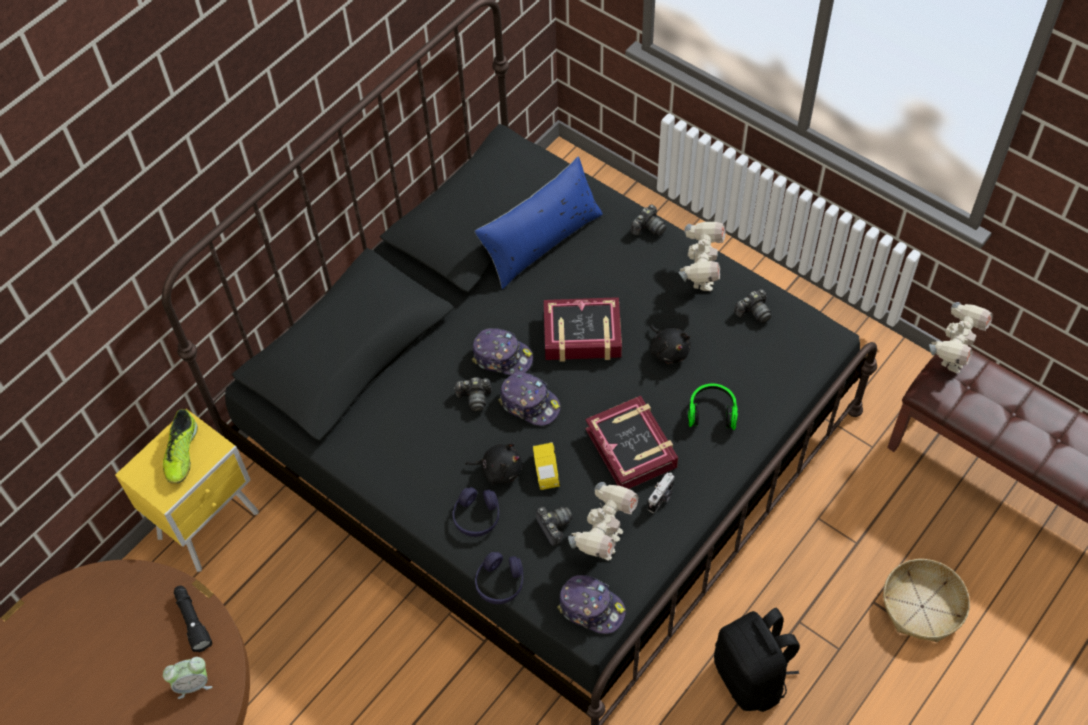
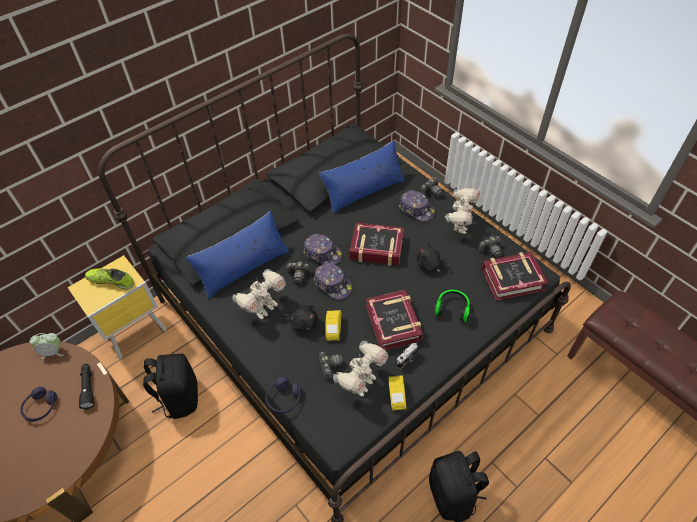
camera: 10 degrees right, 5 degrees down
(182, 453) = (111, 281): shoe -> shoe turned 90 degrees clockwise
(193, 684) = (74, 430): alarm clock -> alarm clock (53, 351)
(313, 613) = (180, 397): none -> black backpack
(385, 398) = (243, 267): none -> blue pillow
(476, 516) = (280, 351): purple headphones -> purple headphones (41, 407)
(591, 607) = (342, 428): cap -> cap (416, 209)
(656, 550) = (396, 395): none -> yellow toy car
(668, 350) = (430, 265): black plush toy -> black plush toy turned 135 degrees clockwise
(791, 352) = (512, 279): none -> book
(922, 606) = (579, 467): basket -> none
(951, 357) = (621, 301): toy robot -> toy robot (264, 308)

